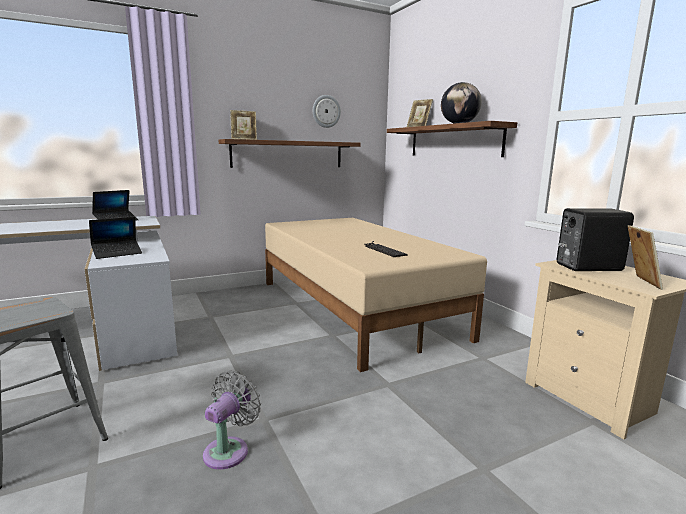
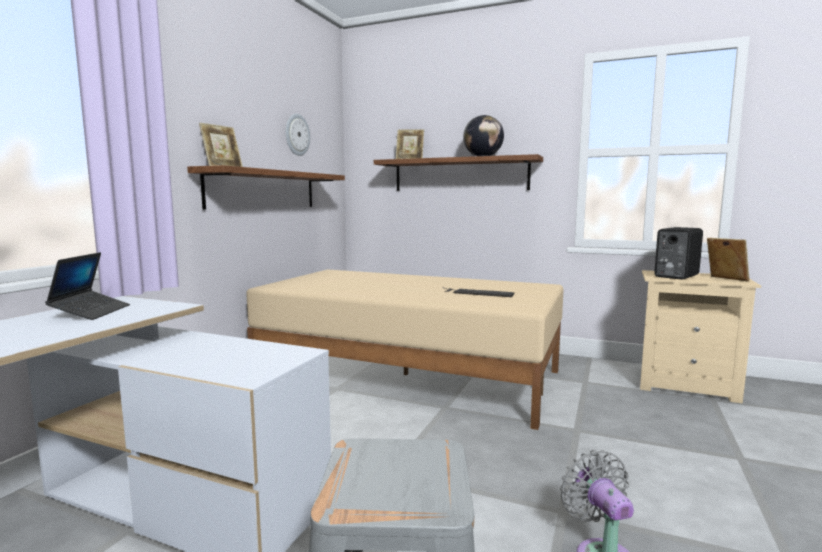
camera: 40 degrees left, 5 degrees down
(117, 253) = (209, 360): laptop -> none

